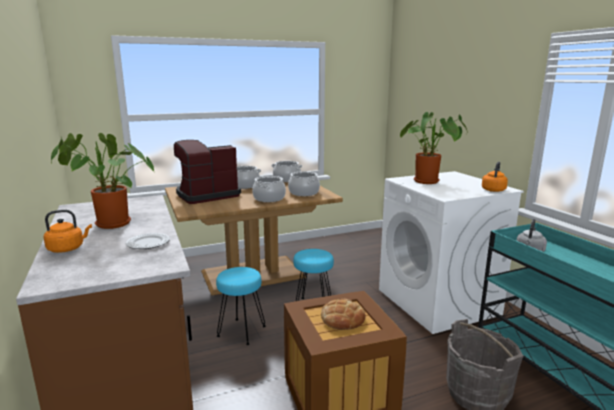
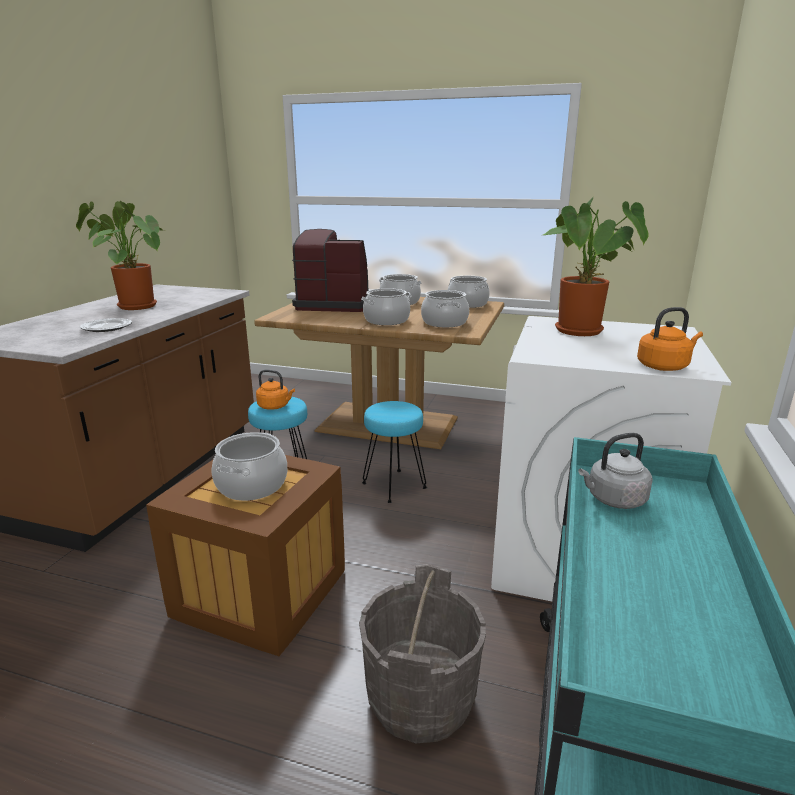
camera: 40 degrees right, 5 degrees up
(68, 248) = (56, 317): orange kettle -> orange kettle (275, 406)
(342, 319) = (252, 485): bread -> cooking pot

